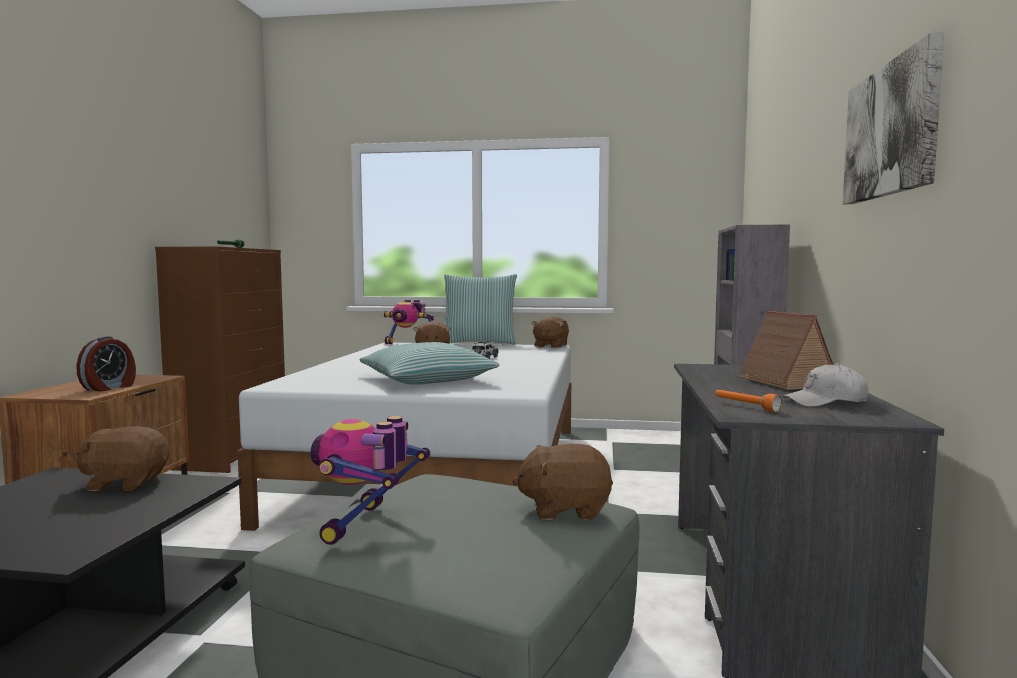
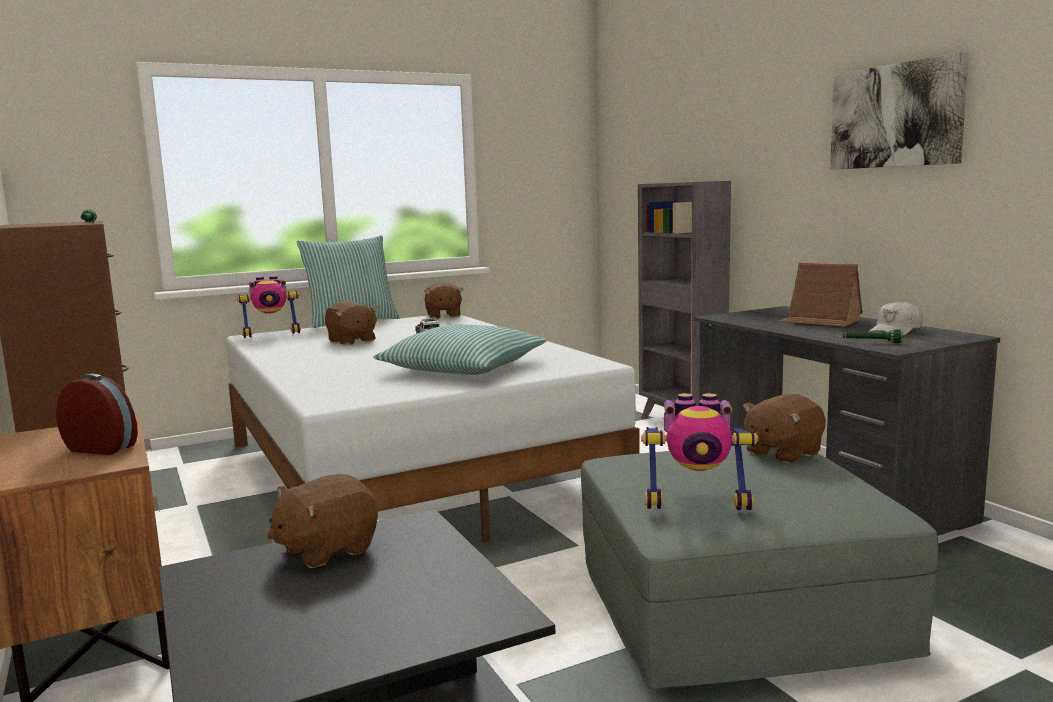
camera: 35 degrees left, 5 degrees up
(109, 387) = (103, 448): alarm clock -> alarm clock turned 60 degrees counterclockwise
(367, 525) = (697, 503): toy robot -> toy robot turned 60 degrees counterclockwise
(745, 406) = (871, 342): orange flashlight -> green flashlight

